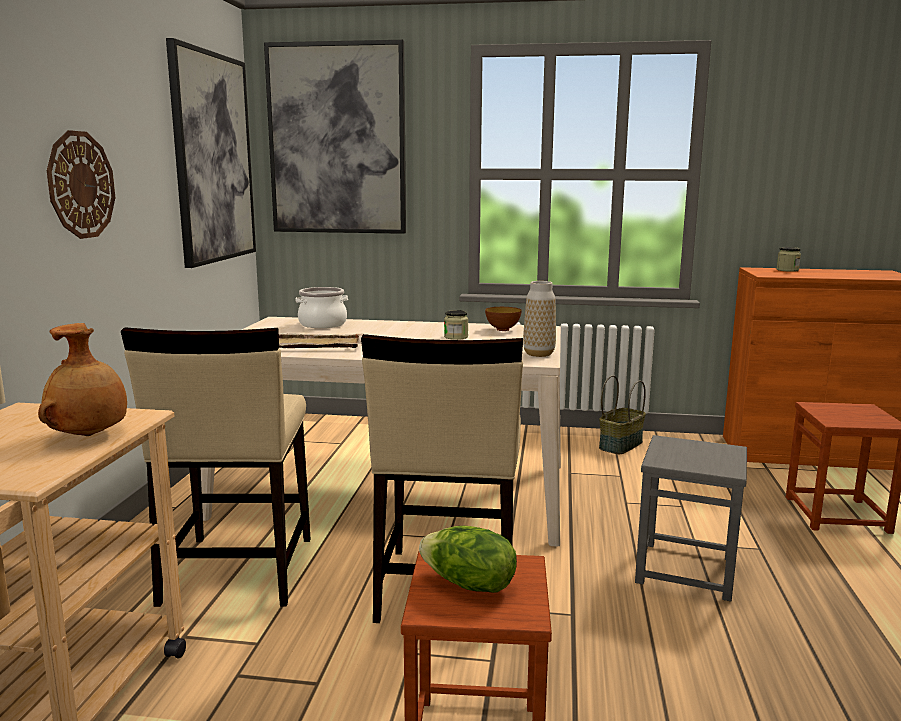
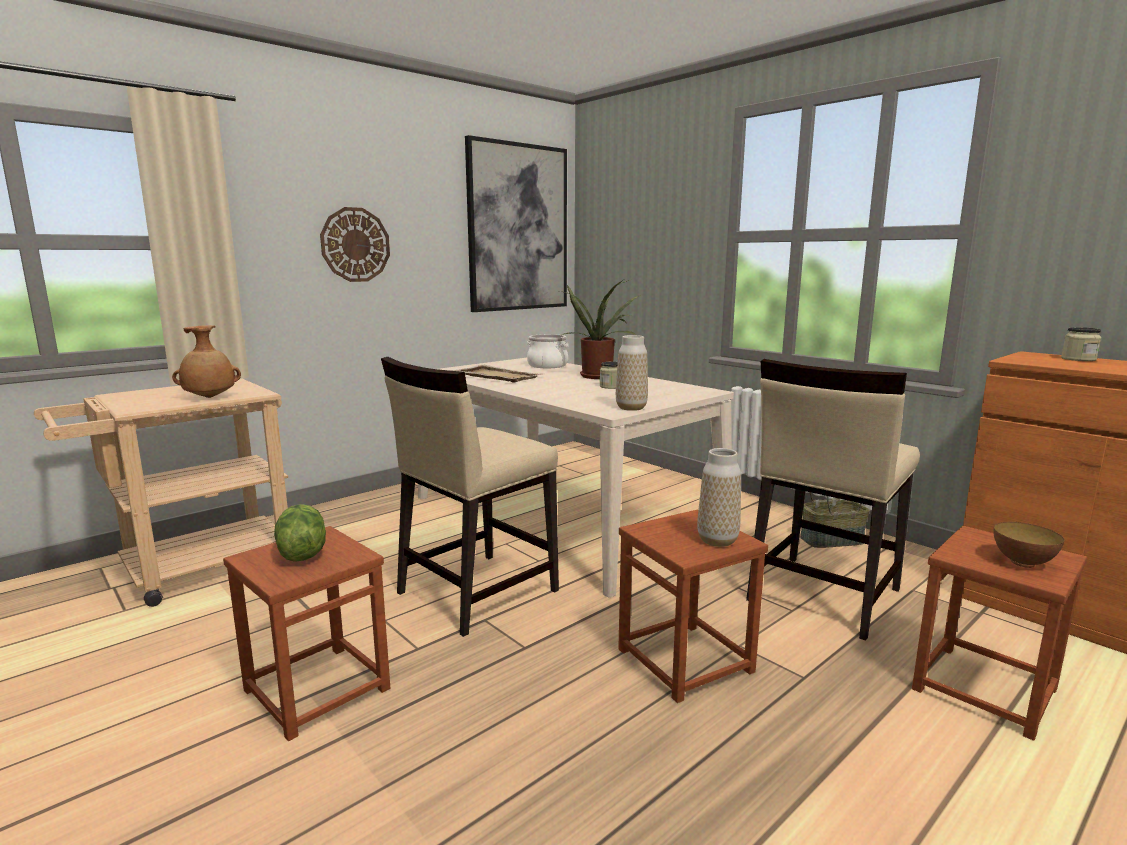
camera: 40 degrees right, 0 degrees up
(236, 571) = (384, 533): beige chair -> beige chair (822, 595)
(337, 139) = (629, 209): picture -> none
(410, 328) = (599, 376): none -> potted plant
(502, 329) = (668, 387): bowl -> bowl (1022, 563)
(686, 569) = (686, 660): grey stool -> brown stool
(718, 453) = (717, 540): none -> vase

